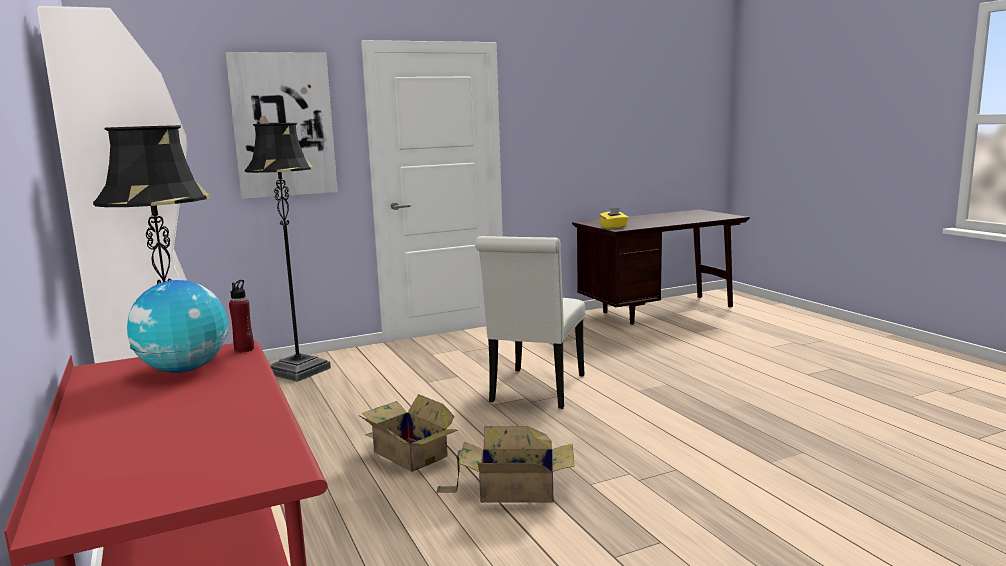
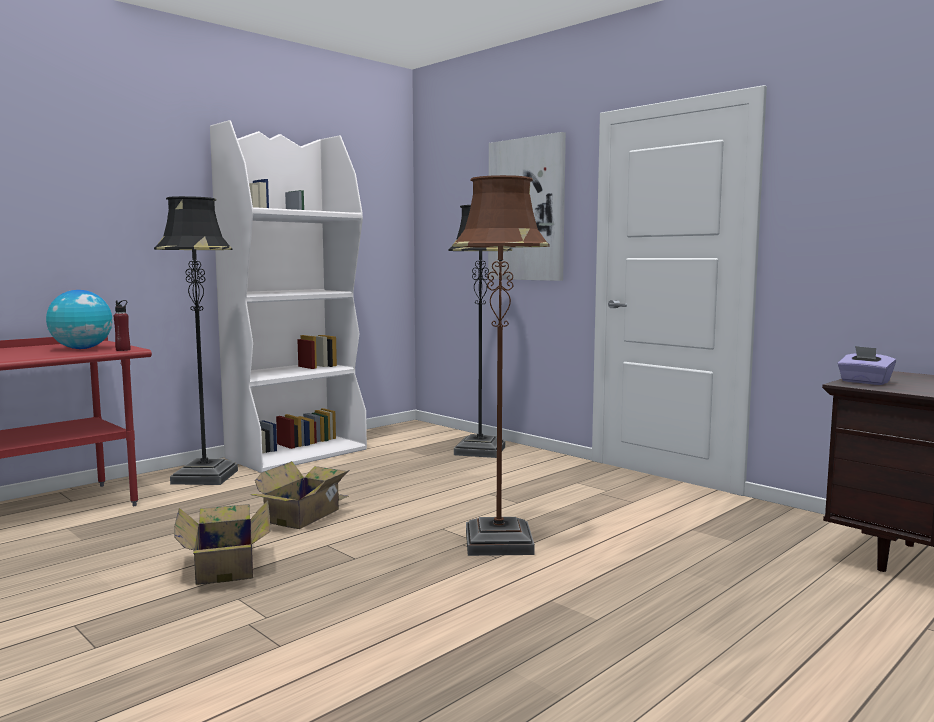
camera: 70 degrees right, 5 degrees down
(536, 391) = (498, 542): white chair -> brown floor lamp
(614, 227) = (864, 382): yellow tissue box -> purple tissue box

